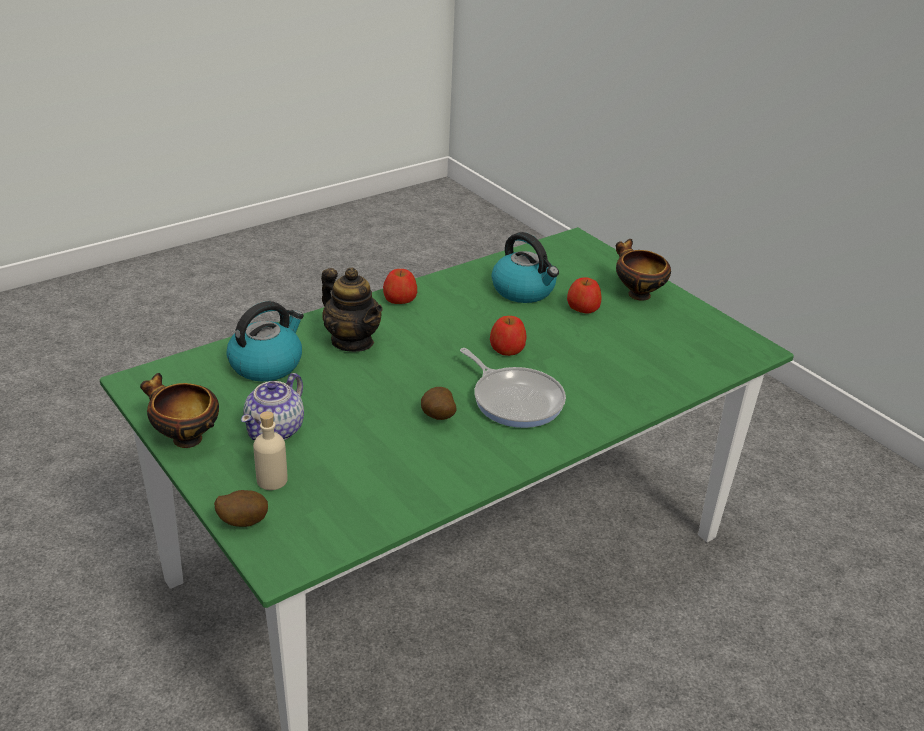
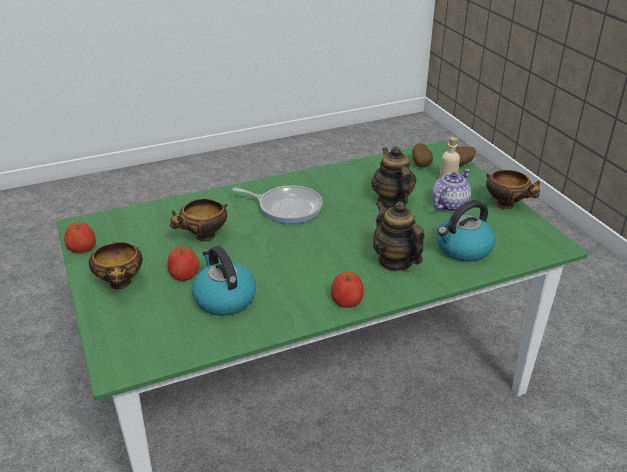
camera: 165 degrees left, 0 degrees up
(364, 426) = (392, 201): none -> teapot
(437, 418) = (343, 201): potato -> potato (421, 165)
(507, 348) = (272, 243): apple -> apple (82, 248)
(515, 400) = (287, 207): frying pan -> frying pan turned 135 degrees clockwise
(594, 348) = (204, 237): none -> bowl

